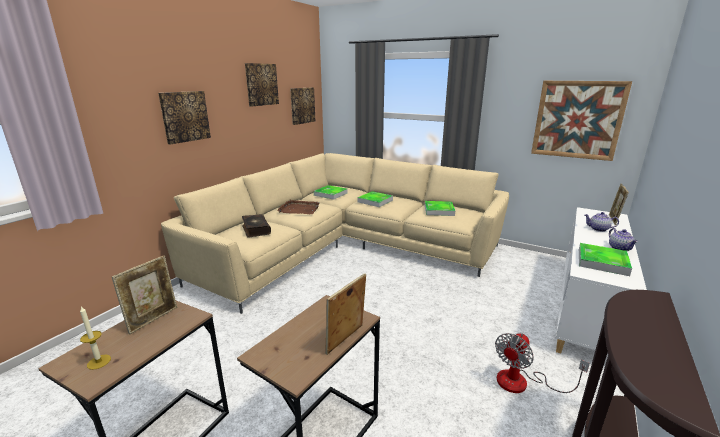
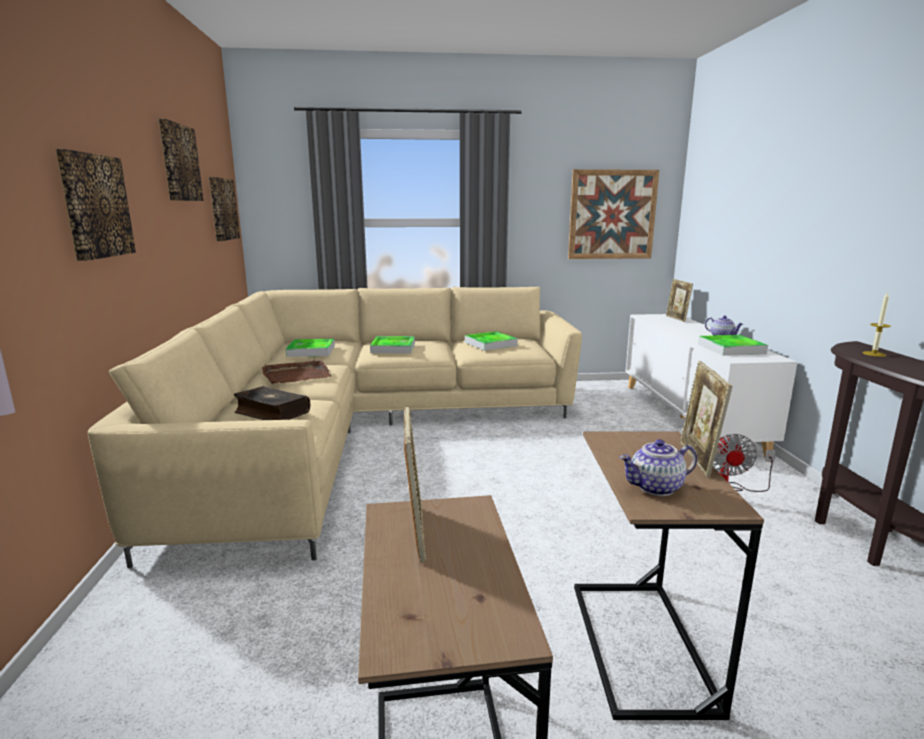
camera: 35 degrees left, 5 degrees down
(99, 362) = (456, 612): candle -> candle (874, 354)
(598, 229) = (680, 327): teapot -> teapot (656, 488)

